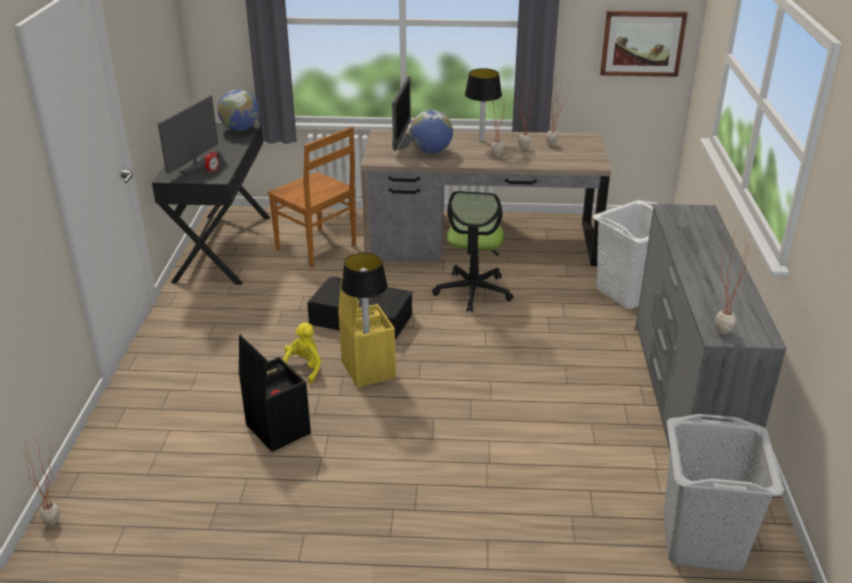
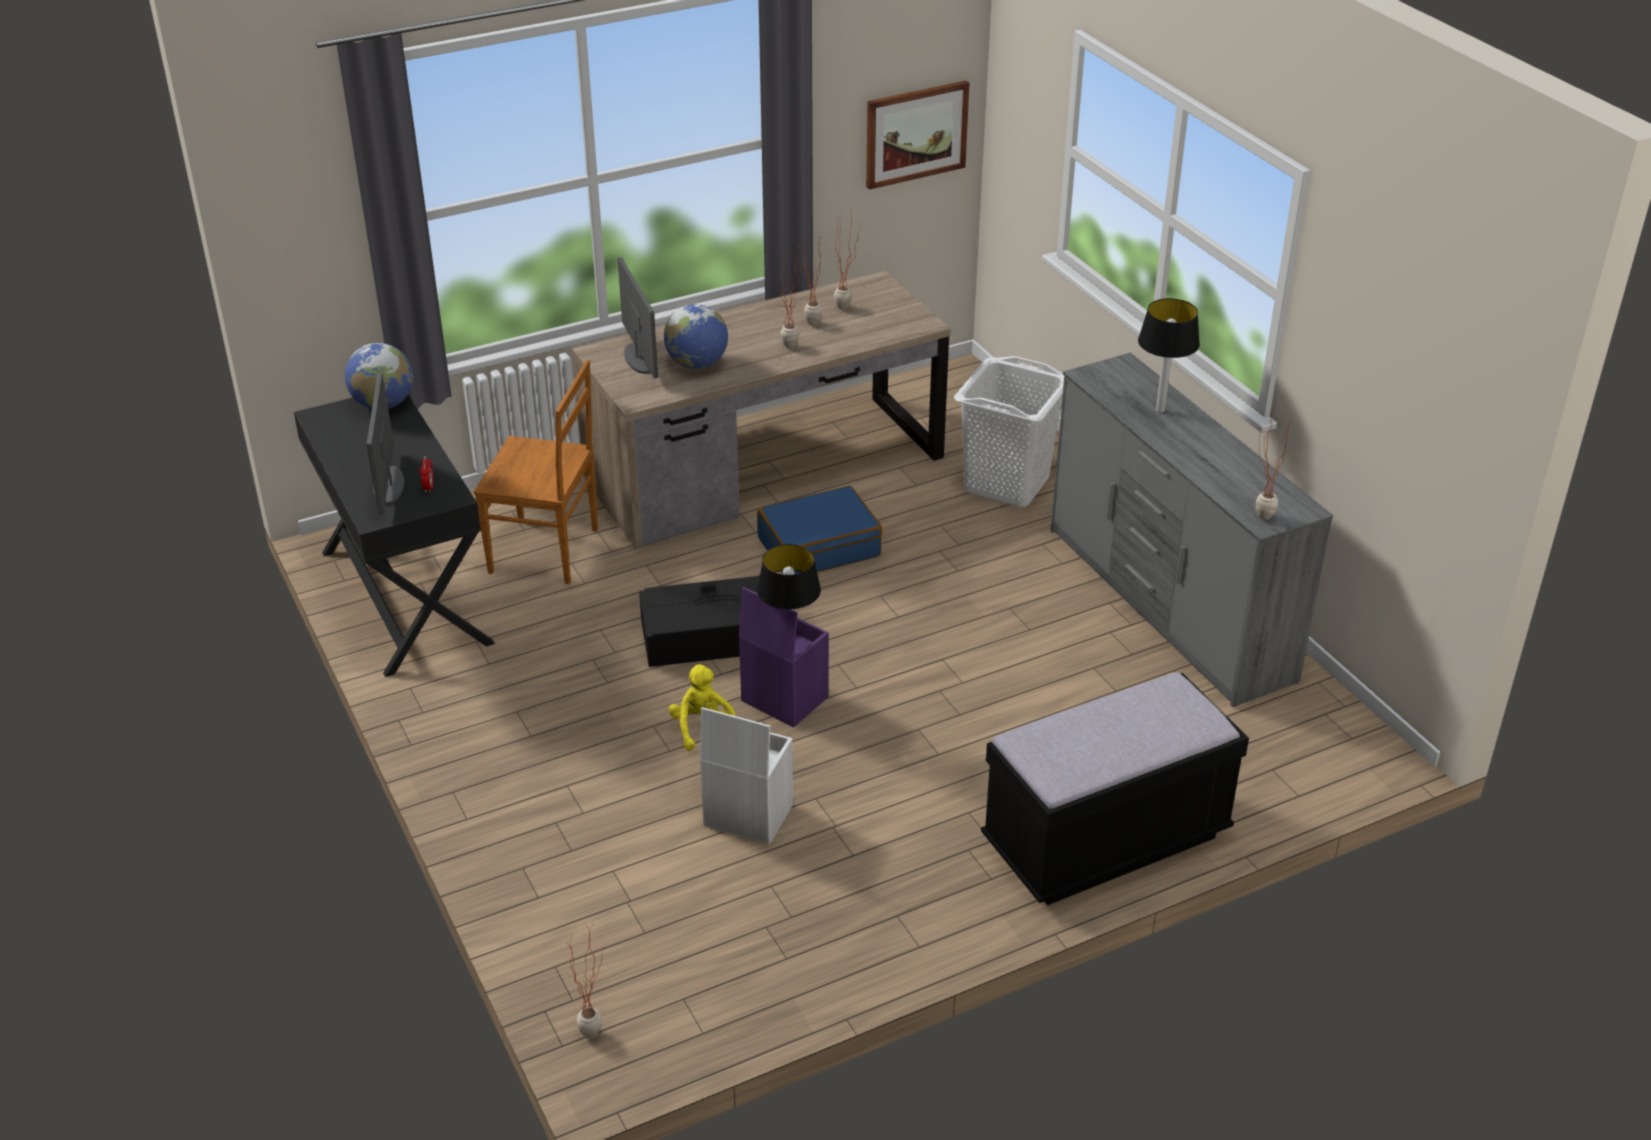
camera: 30 degrees left, 5 degrees up
(276, 428) = (746, 815): black storage box -> white storage box
(367, 369) = (782, 699): yellow storage box -> purple storage box
(473, 291) = (819, 546): office chair -> blue suitcase
(481, 140) = (744, 325): table lamp -> table lamp (1159, 410)
(496, 544) = (1106, 840): none -> black bench
(702, 541) = (1294, 752): grey laundry basket -> none

